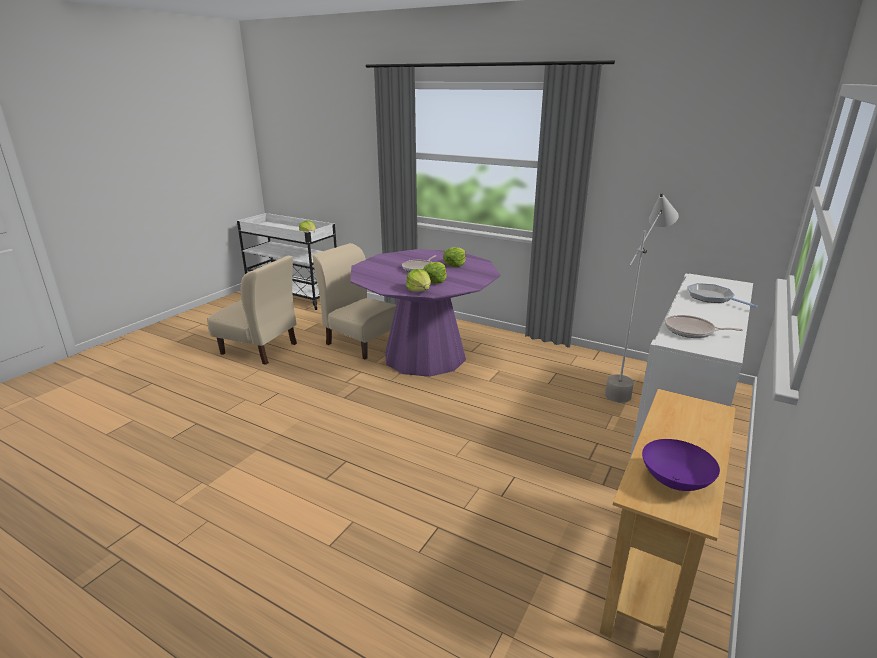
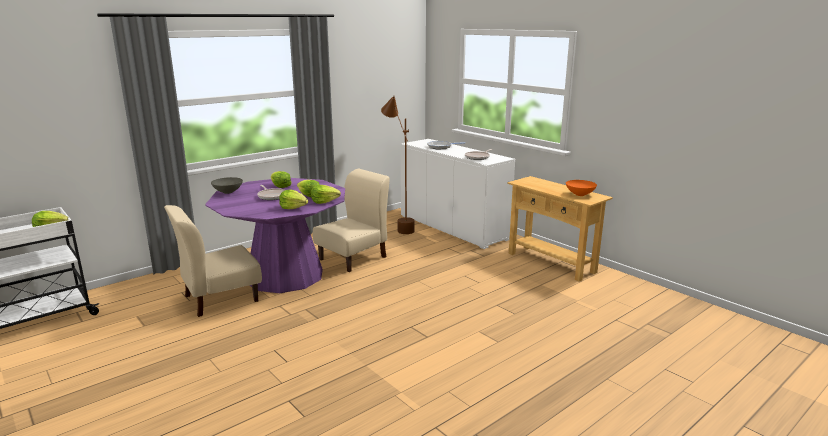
camera: 70 degrees left, 5 degrees down
(259, 349) = (154, 357): beige chair -> beige chair (353, 258)
(389, 283) = (293, 208): none -> lettuce
(417, 252) = (227, 192): none -> grey bowl
(626, 387) = (398, 226): grey floor lamp -> brown floor lamp
(676, 482) = (580, 194): purple bowl -> orange bowl

